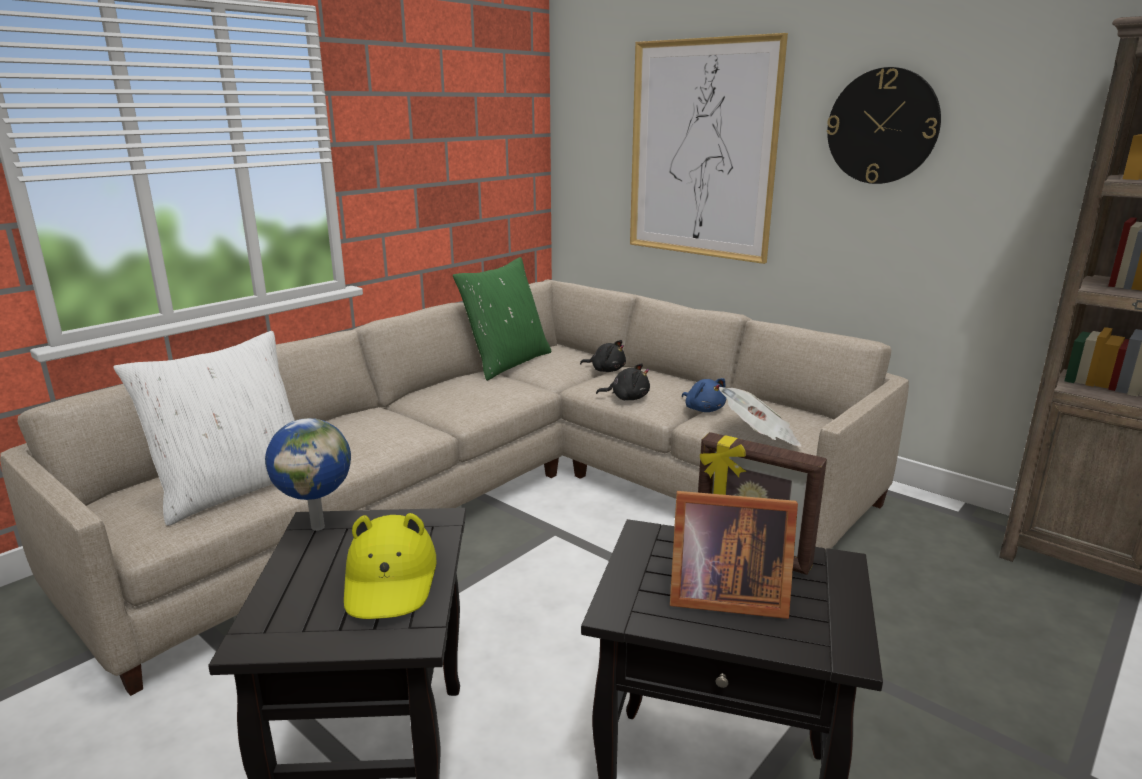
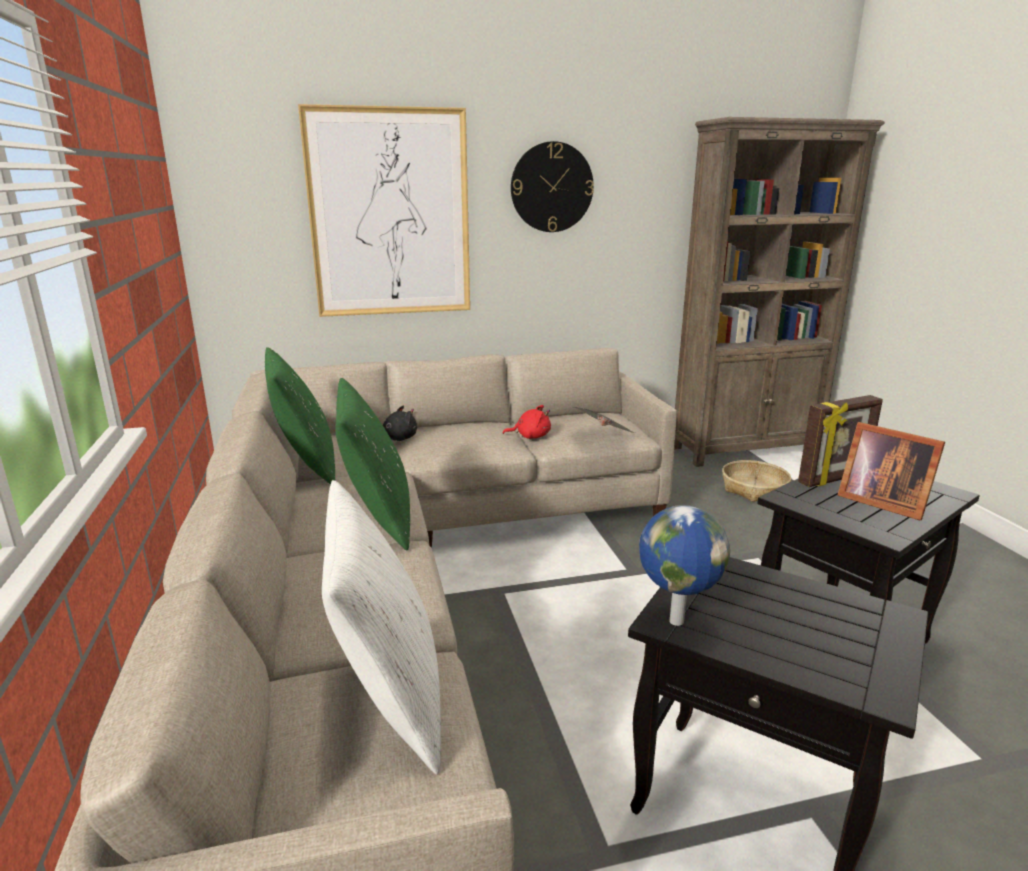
camera: 55 degrees left, 0 degrees up
(390, 580) = (804, 606): yellow hat -> none
(458, 410) = (378, 519): none -> green pillow
(627, 398) = (472, 450): black plush toy -> none
(703, 409) = (530, 436): blue plush toy -> red plush toy
(722, 596) = (880, 501): picture frame -> picture frame turned 90 degrees clockwise
(1023, 620) = (754, 489): none -> basket

